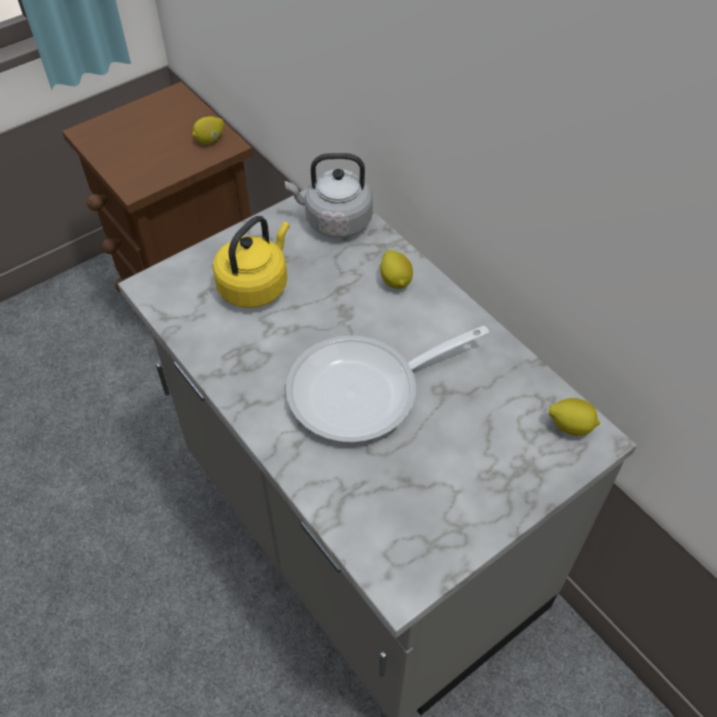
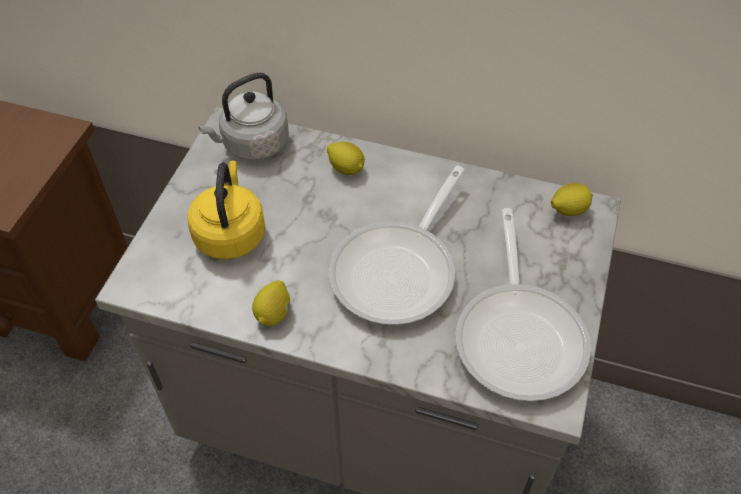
camera: 35 degrees left, 0 degrees up
(210, 140) = (43, 133): lemon -> lemon (274, 313)
(420, 509) = (520, 335): none -> frying pan

